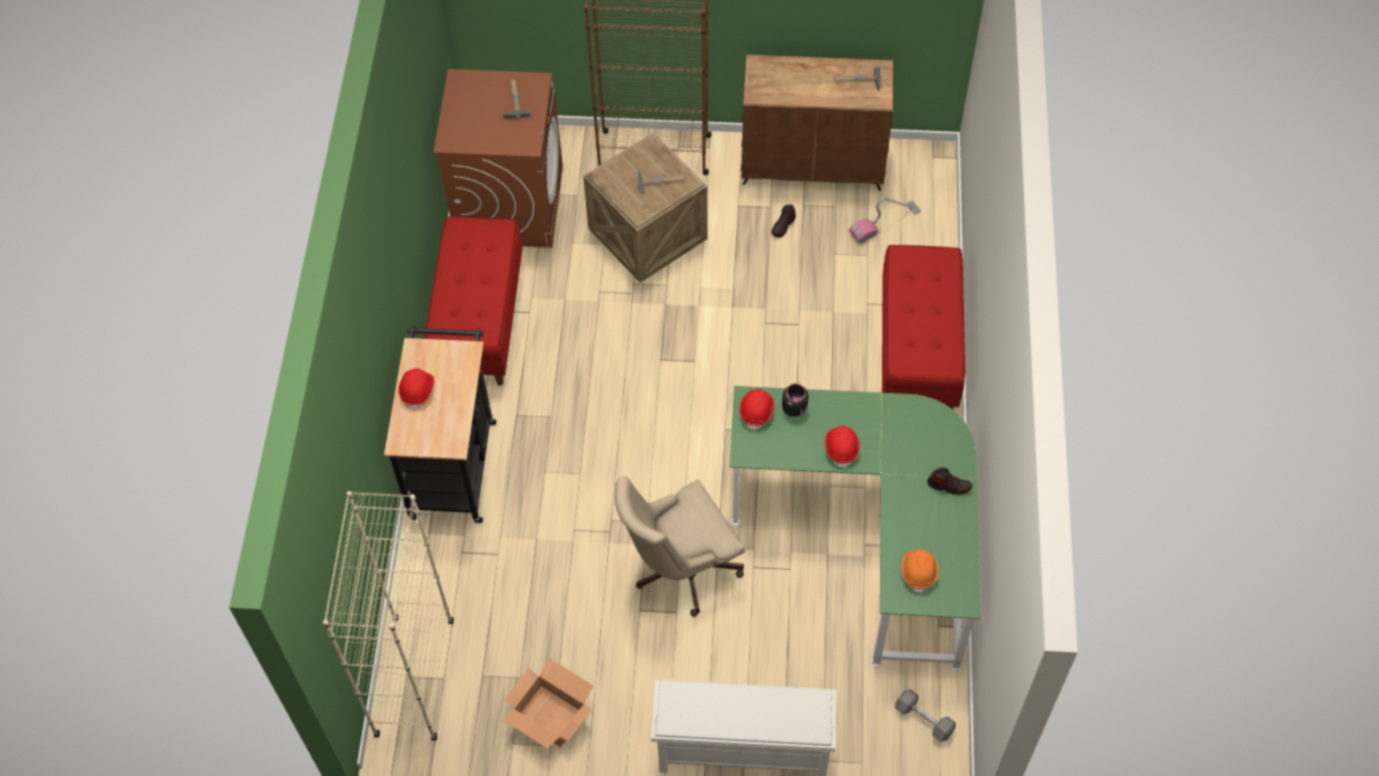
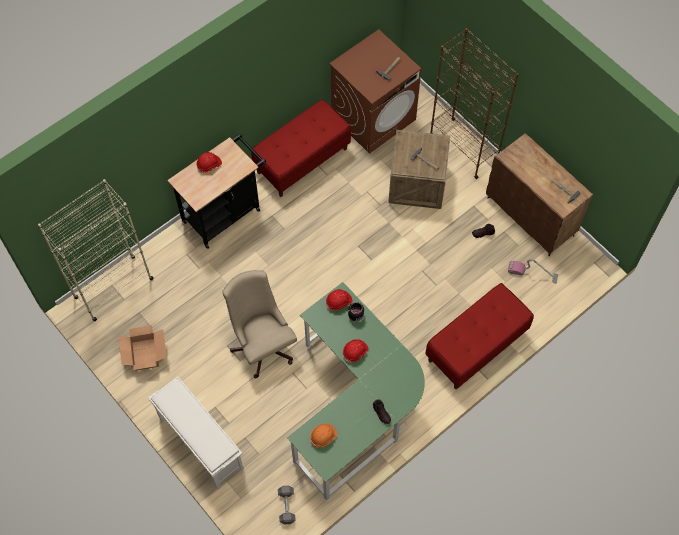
camera: 45 degrees right, 5 degrees up
(679, 569) = (262, 344): beige office chair -> beige office chair turned 45 degrees clockwise

